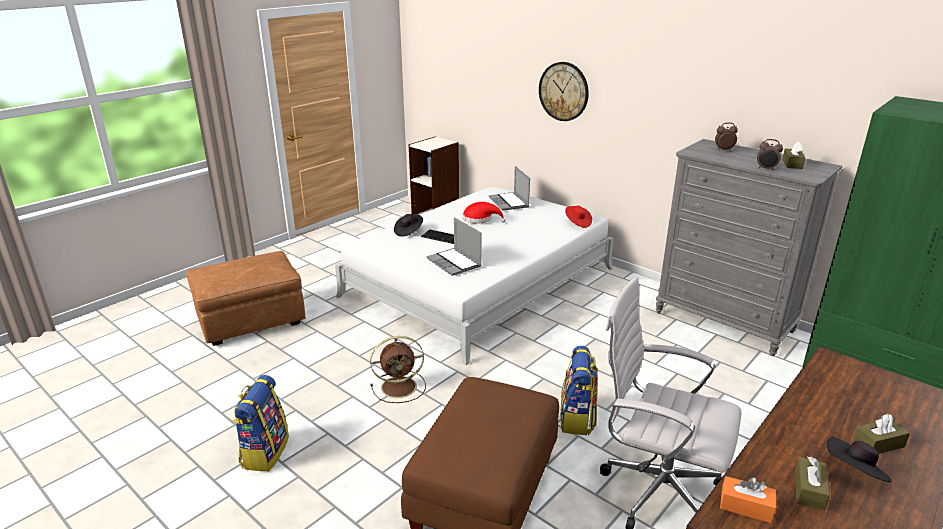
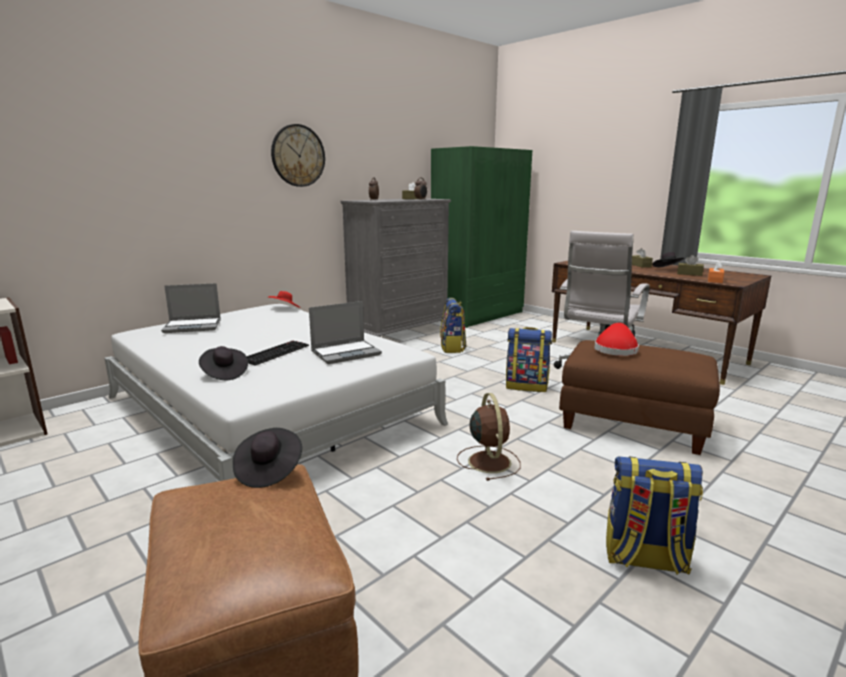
camera: 85 degrees left, 10 degrees down
(281, 266) = (268, 470): none -> black hat
(480, 219) = (230, 338): red hat -> red hat (615, 349)
(563, 91) = (190, 183): wall clock -> wall clock (298, 155)
(692, 363) = (453, 348): none -> backpack

